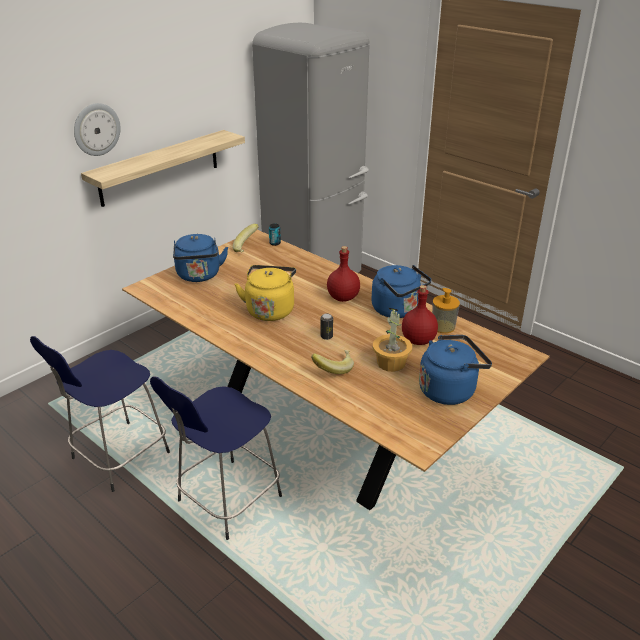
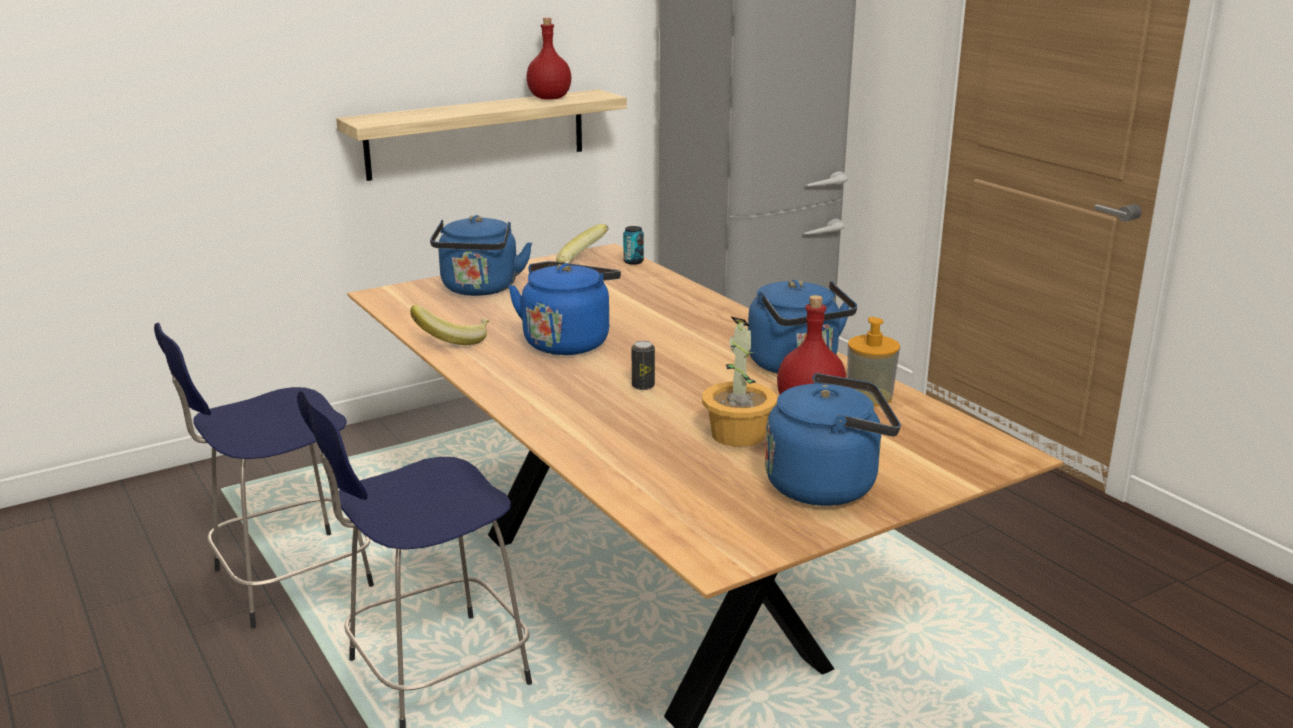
camera: 15 degrees right, 10 degrees down
(96, 129) = (370, 51): wall clock -> none
(270, 310) = (568, 342): yellow kettle -> blue kettle
(333, 368) = (626, 429): banana -> banana (453, 340)
(343, 298) = (706, 340): red bottle -> red bottle (549, 98)

